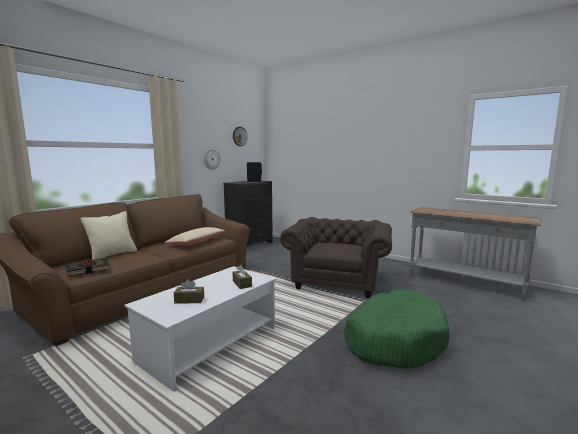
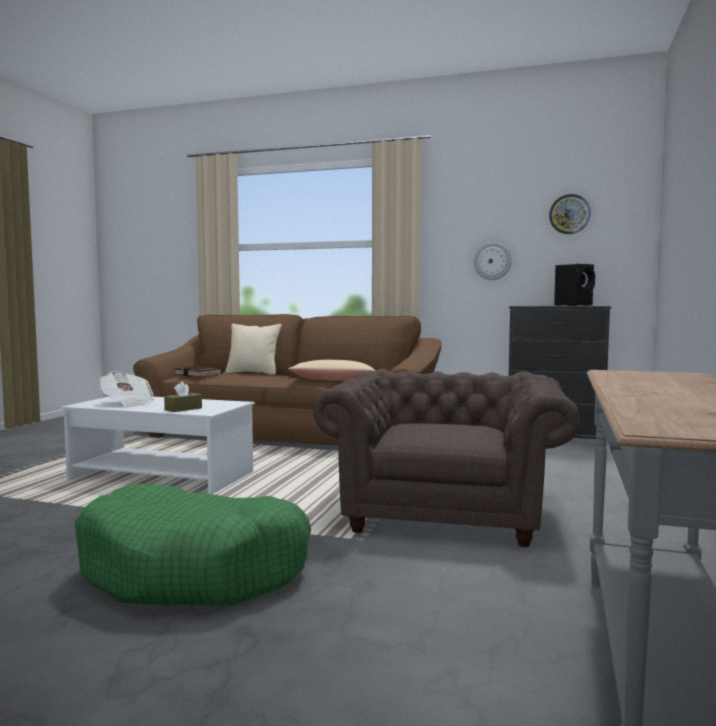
camera: 70 degrees right, 5 degrees down
(189, 300) = (127, 403): brown tissue box -> newspaper
(337, 281) = (445, 512): brown armchair -> brown armchair turned 75 degrees counterclockwise

